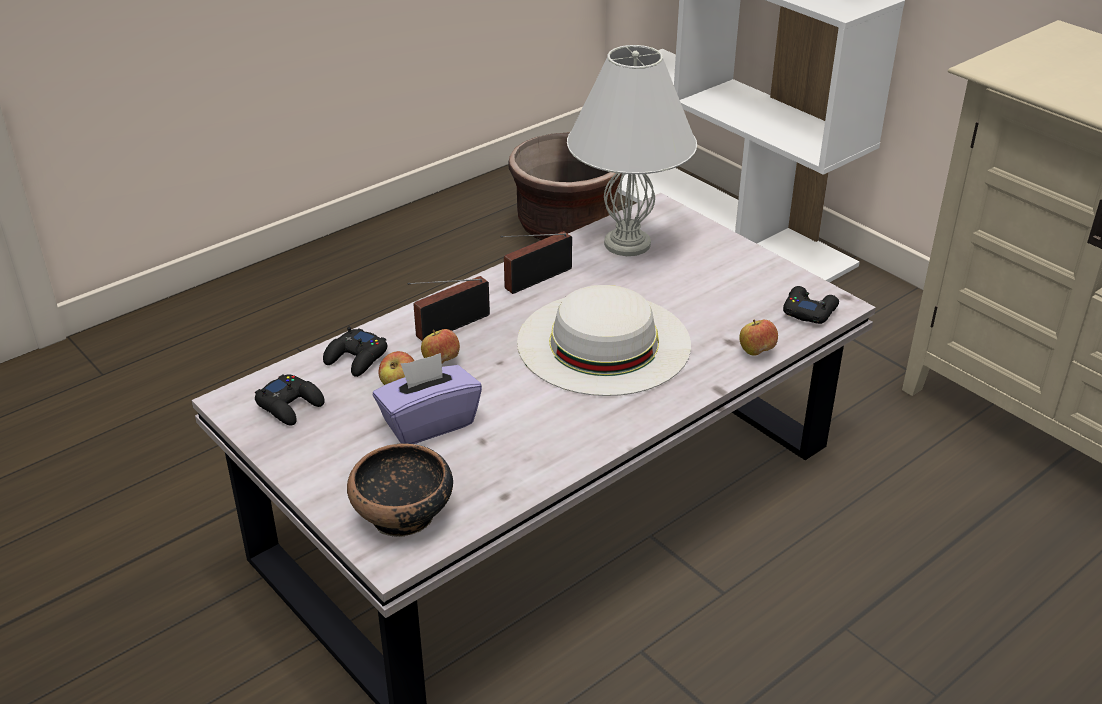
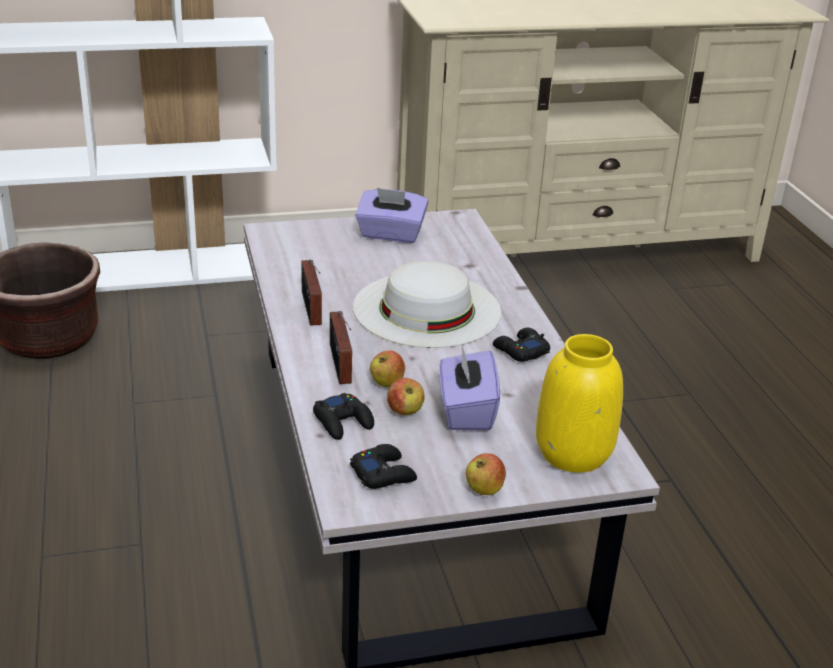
camera: 65 degrees left, 5 degrees down
(403, 515) = (574, 453): bowl -> yellow vase
(626, 244) = (303, 259): white table lamp -> none
(738, 274) = (390, 234): none -> purple tissue box
(756, 352) = (490, 261): apple -> apple (484, 489)
(809, 311) = (459, 228): black game controller -> black game controller (520, 351)

